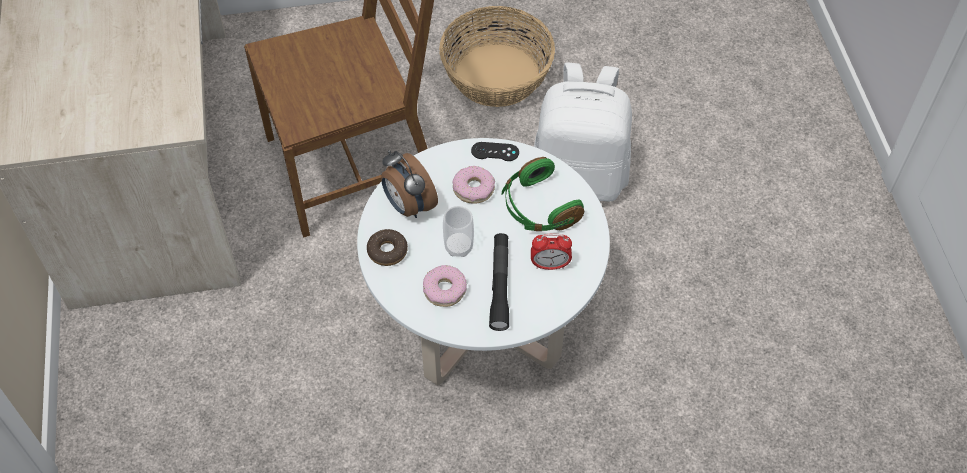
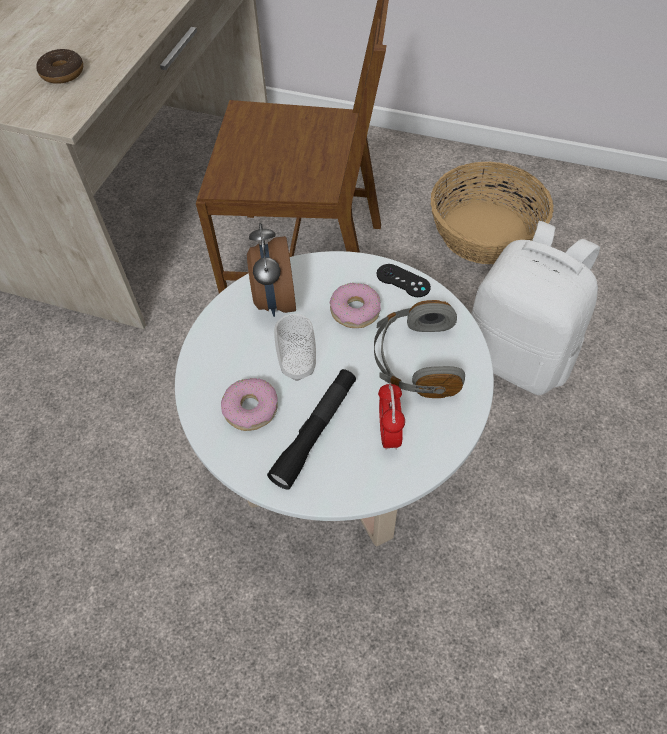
camera: 30 degrees right, 0 degrees up
(387, 251) = (220, 339): donut -> donut (62, 73)
(538, 207) = (415, 360): green headphones -> grey headphones
(550, 265) = (389, 433): alarm clock -> alarm clock turned 60 degrees clockwise

